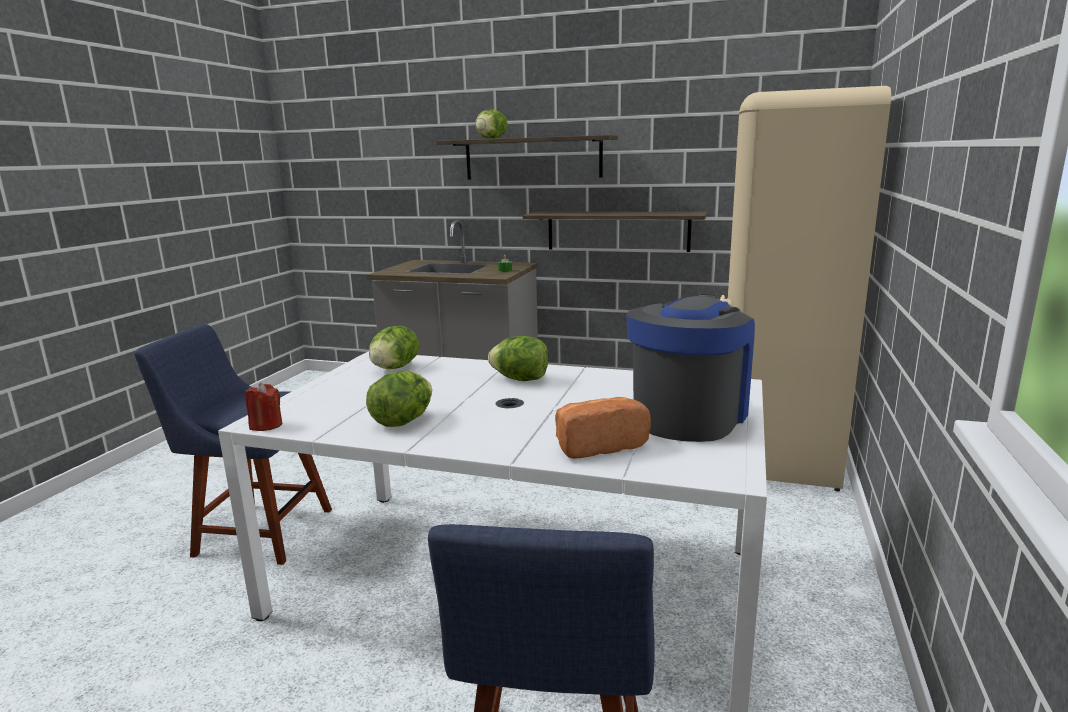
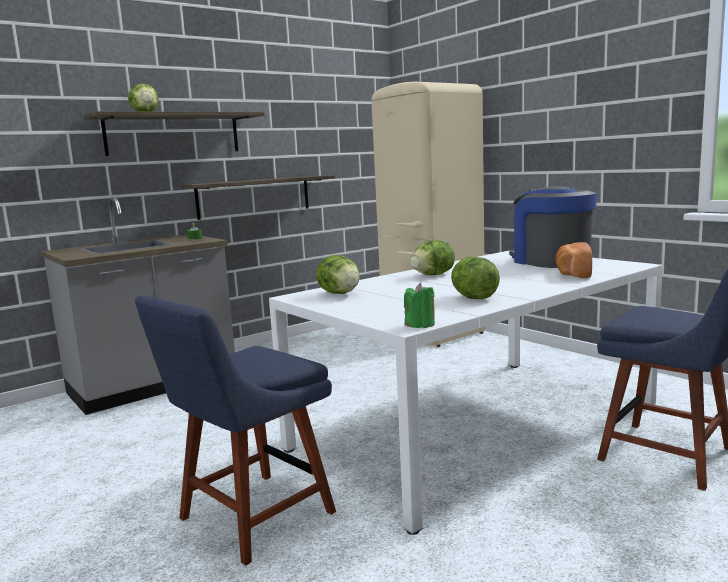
camera: 55 degrees left, 5 degrees down
(266, 425) = (420, 325): red candle -> green candle

